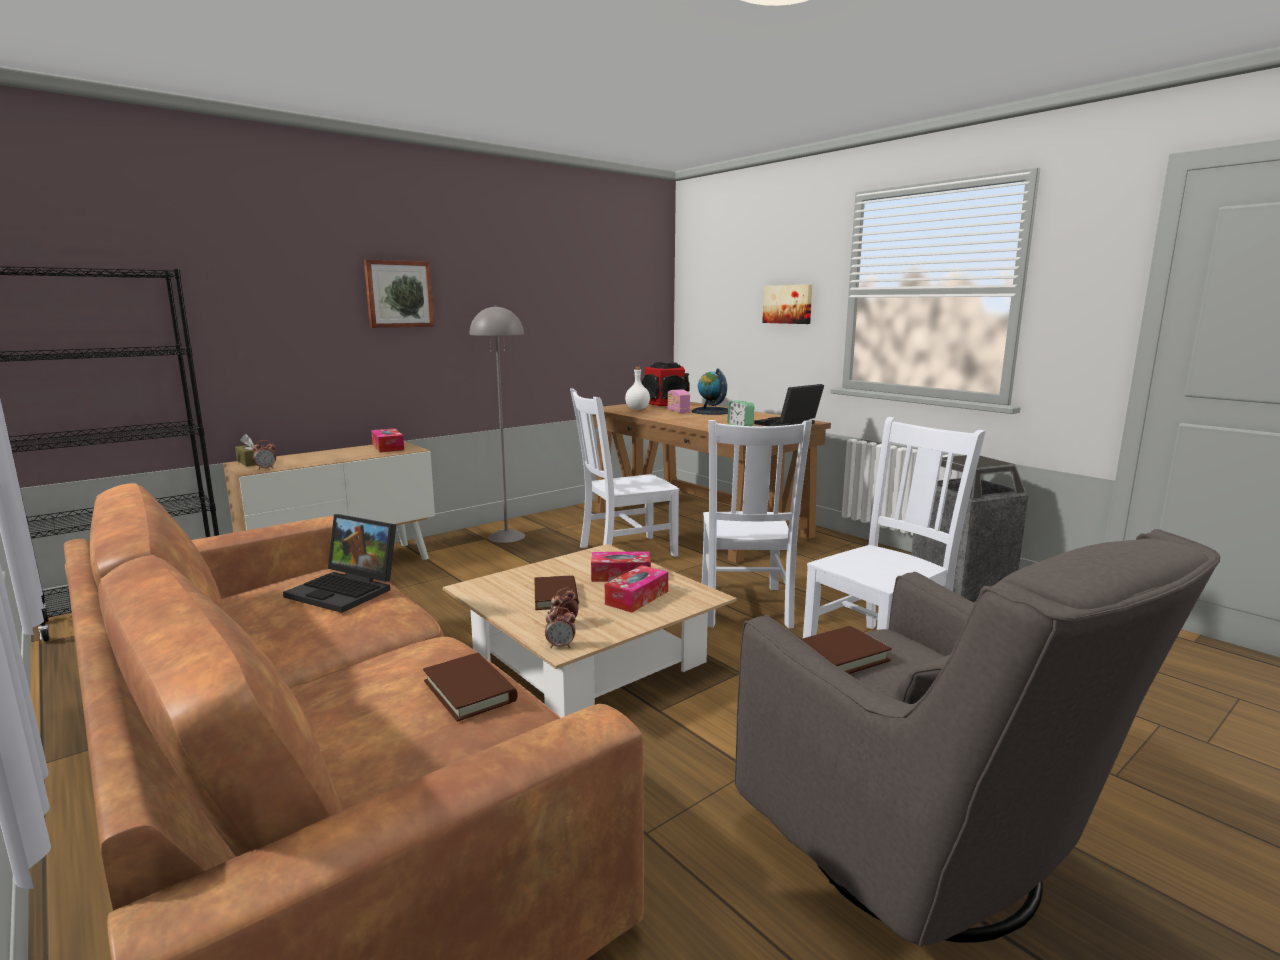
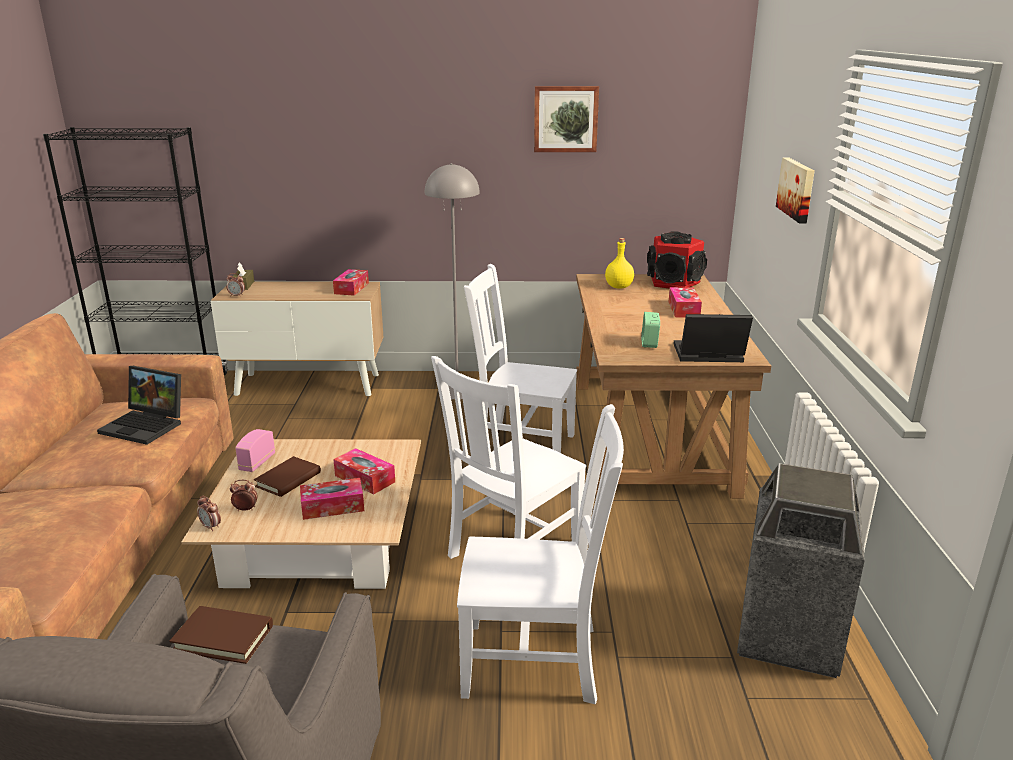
camera: 40 degrees right, 10 degrees up
(347, 590) = (147, 425): laptop -> laptop turned 45 degrees counterclockwise
(399, 294) = (381, 143): picture -> picture (565, 119)
(469, 691) = (52, 539): brown book -> none
(638, 409) = (619, 287): white bottle -> yellow bottle
(678, 411) = (649, 301): radio -> radio (257, 462)
(711, 411) = (683, 309): globe -> tissue box

